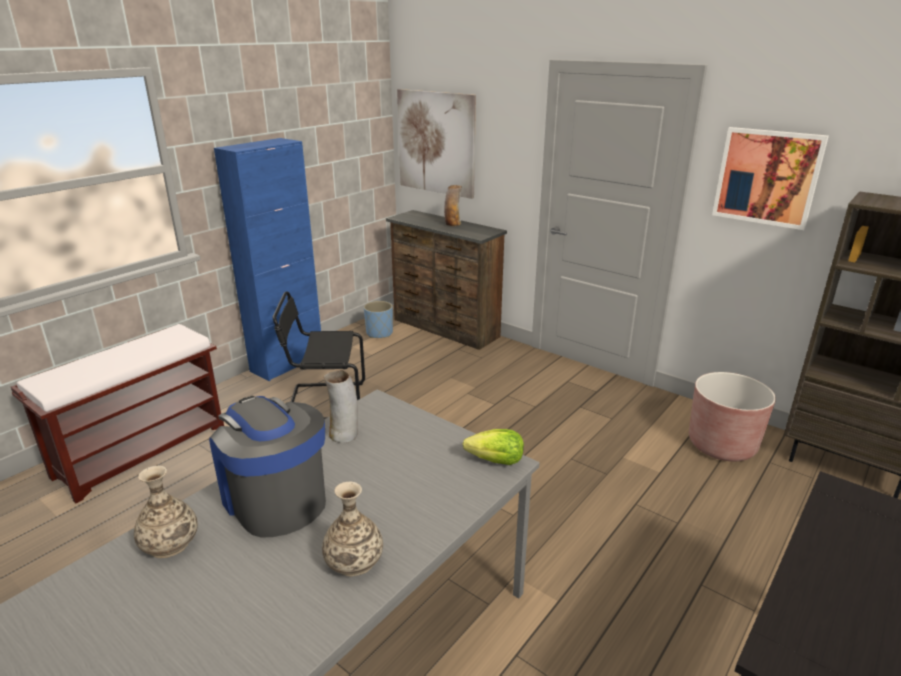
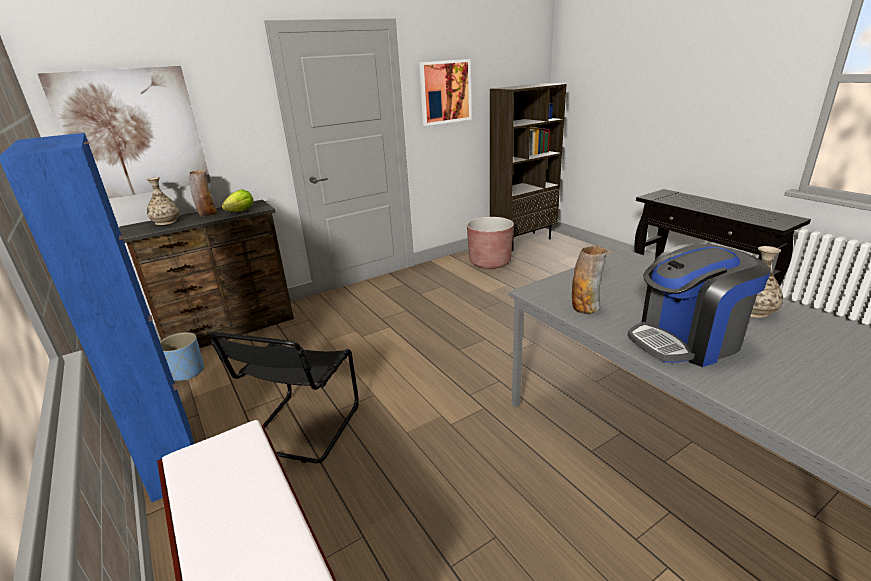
camera: 70 degrees left, 0 degrees up
(170, 543) = (769, 394): vase -> vase (166, 222)
(496, 461) = (625, 259): lettuce -> lettuce (241, 211)

